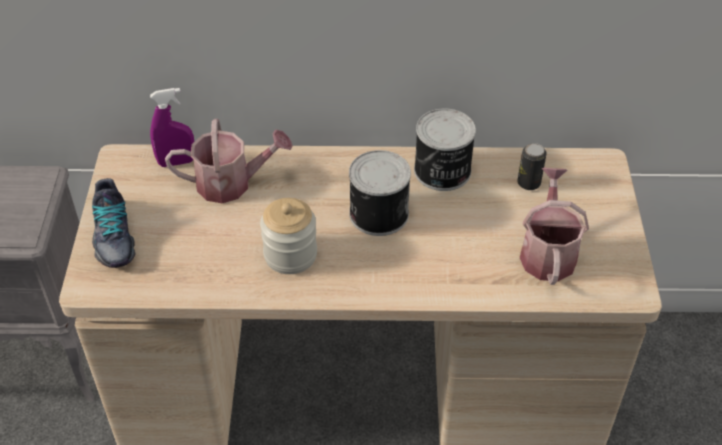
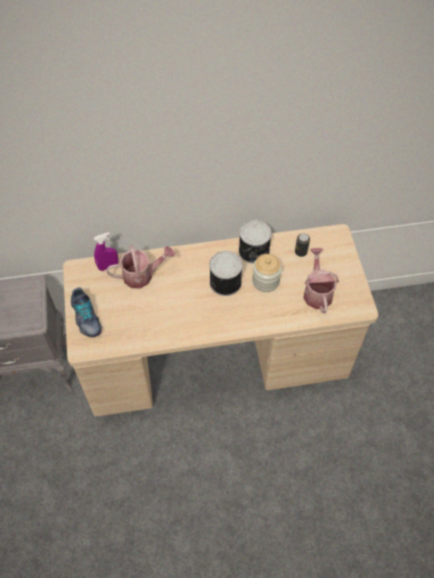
camera: 10 degrees left, 10 degrees up
(290, 255) = (184, 314): jar -> jar (265, 281)

